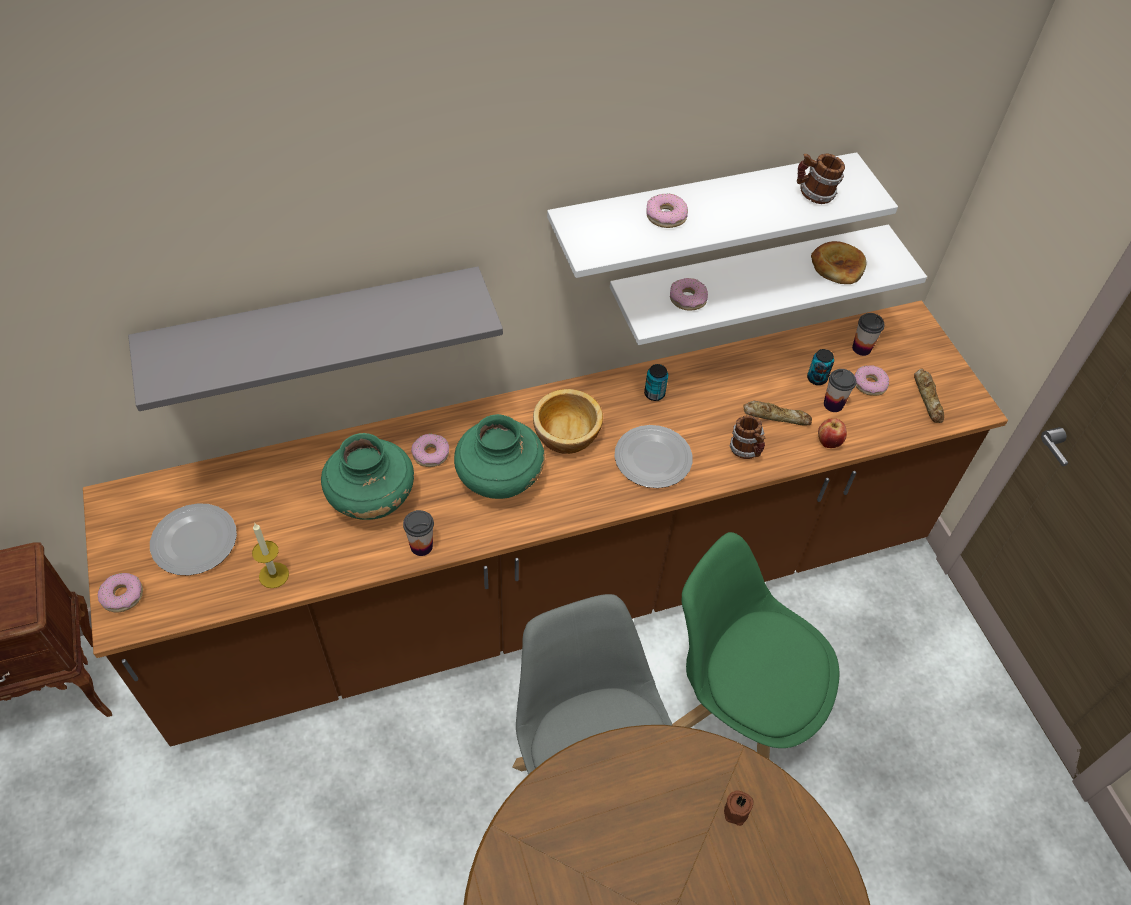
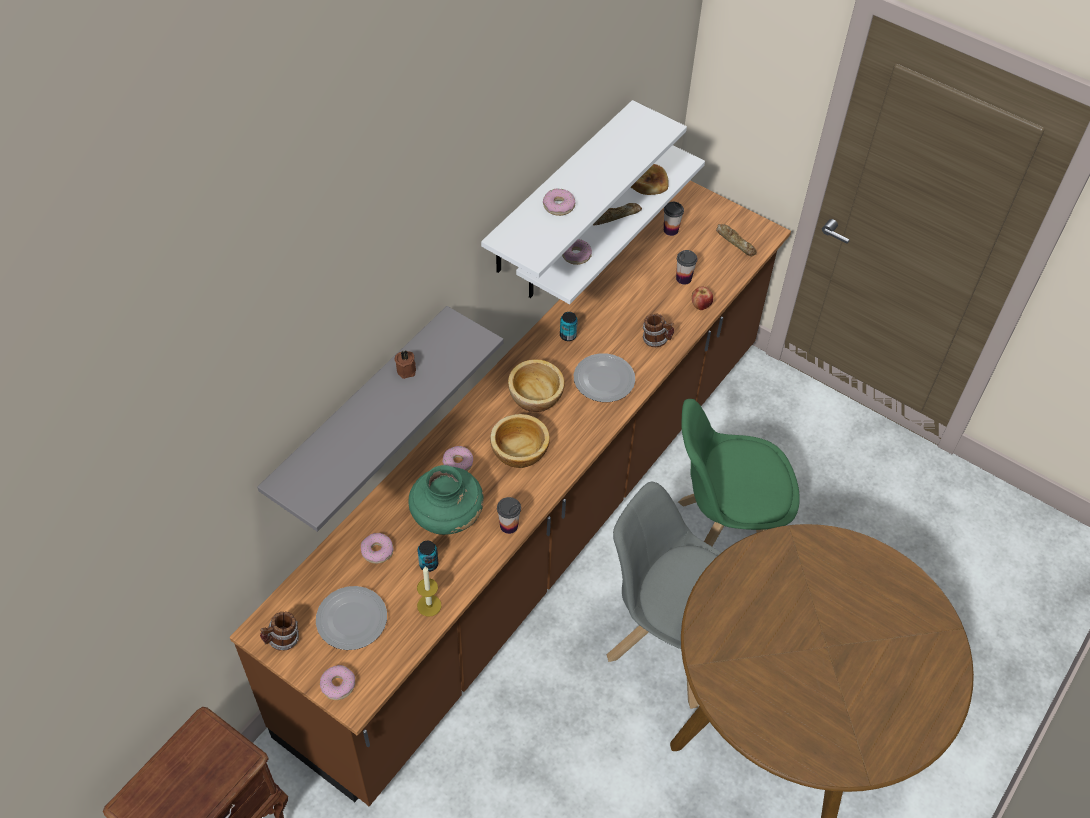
camera: 35 degrees left, 0 degrees up
(499, 479) = (518, 452): green vase -> bowl
(737, 811) = (814, 563): brown candle -> brown candle (407, 369)
(776, 416) = (656, 306): bread -> bread (614, 216)
(814, 195) = (633, 144): mug -> mug (282, 640)
(816, 378) = (660, 266): can -> can (428, 564)
(869, 384) = (694, 252): donut -> donut (377, 551)

